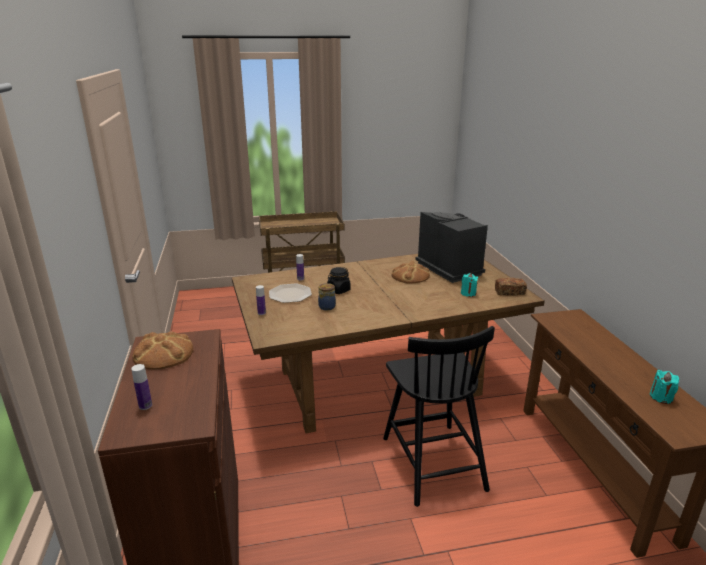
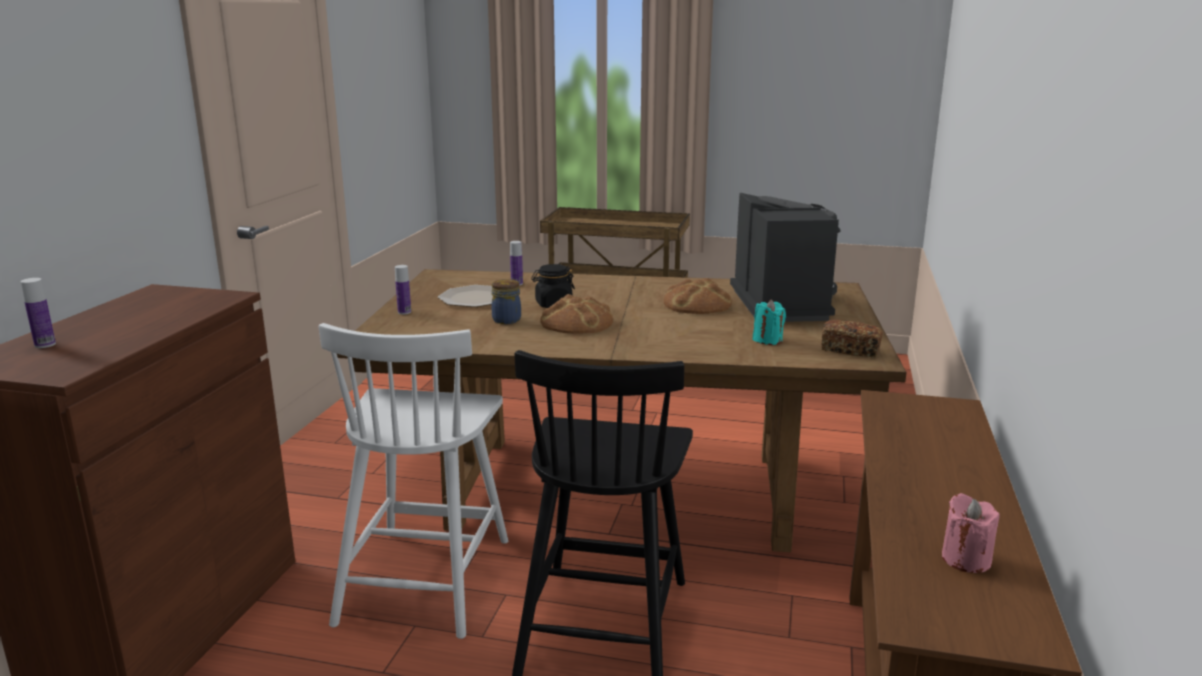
camera: 25 degrees right, 5 degrees down
(163, 354) = (151, 303): bread -> bread (576, 322)
(321, 465) = (425, 578): none -> white chair
(661, 397) = (966, 559): turquoise candle -> pink candle

